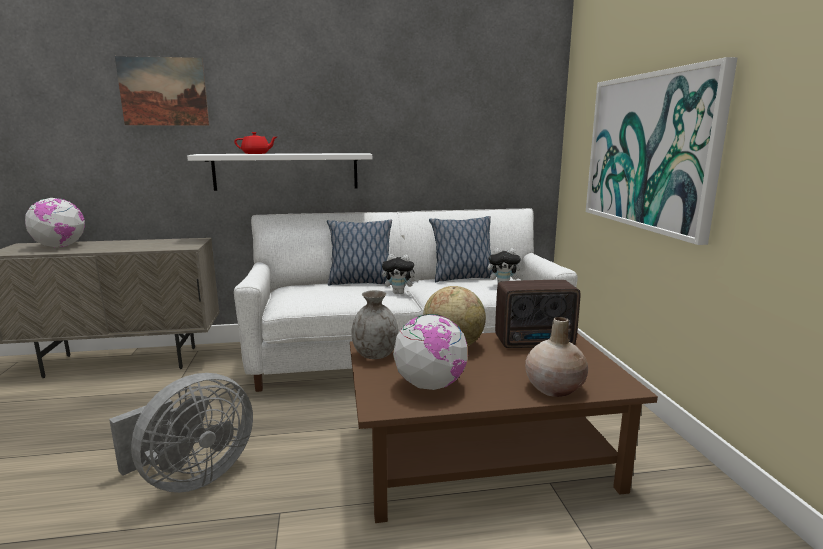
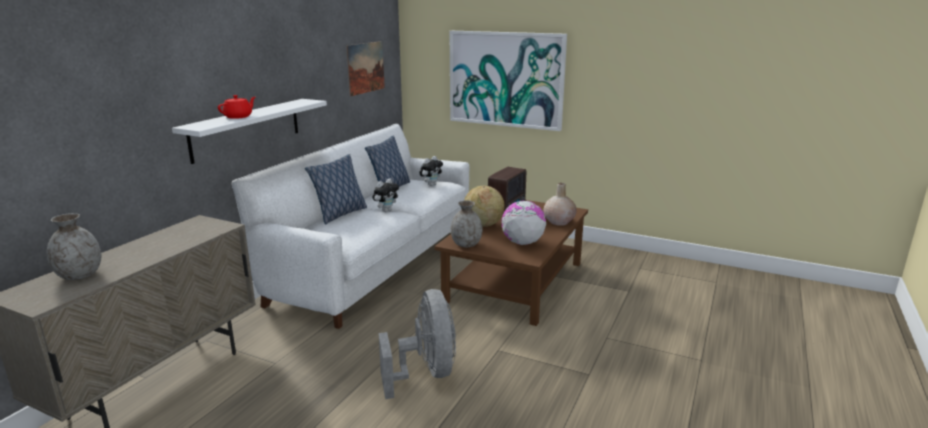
camera: 55 degrees left, 5 degrees up
(60, 246) = (79, 275): globe -> grey vase
(163, 91) = (135, 62): picture -> picture (365, 68)

